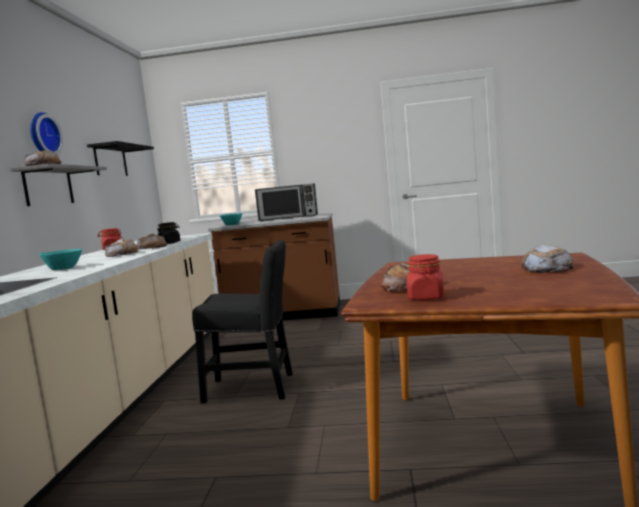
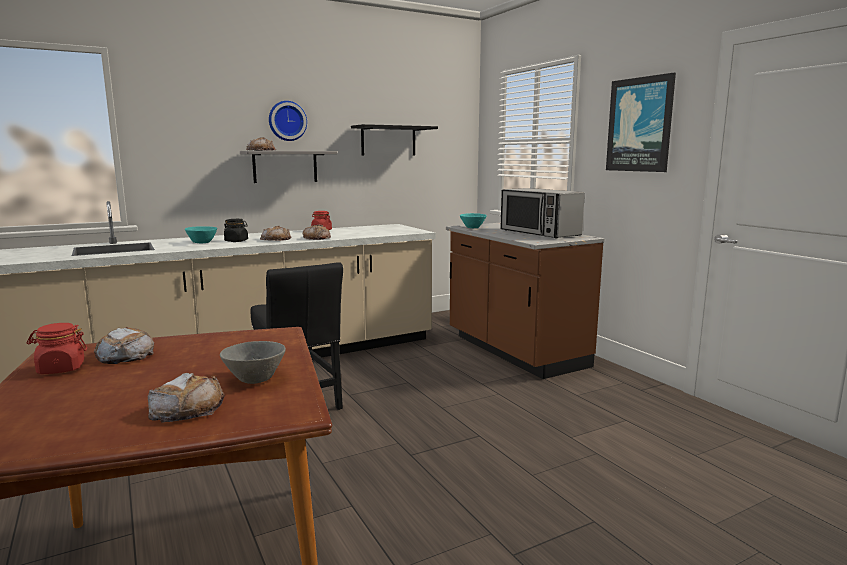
camera: 55 degrees right, 5 degrees up
(170, 243) = (350, 236): black jar -> black jar (236, 241)
(332, 137) = (640, 125): none -> picture
(499, 262) = (256, 377): none -> grey bowl

